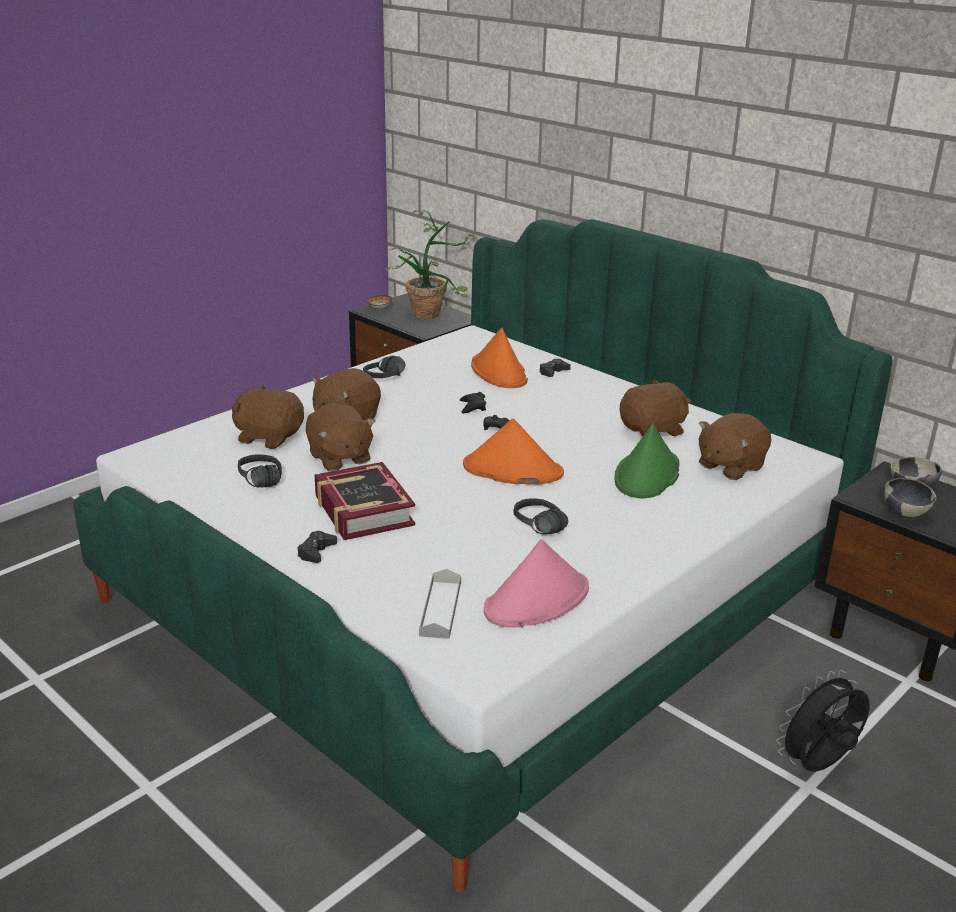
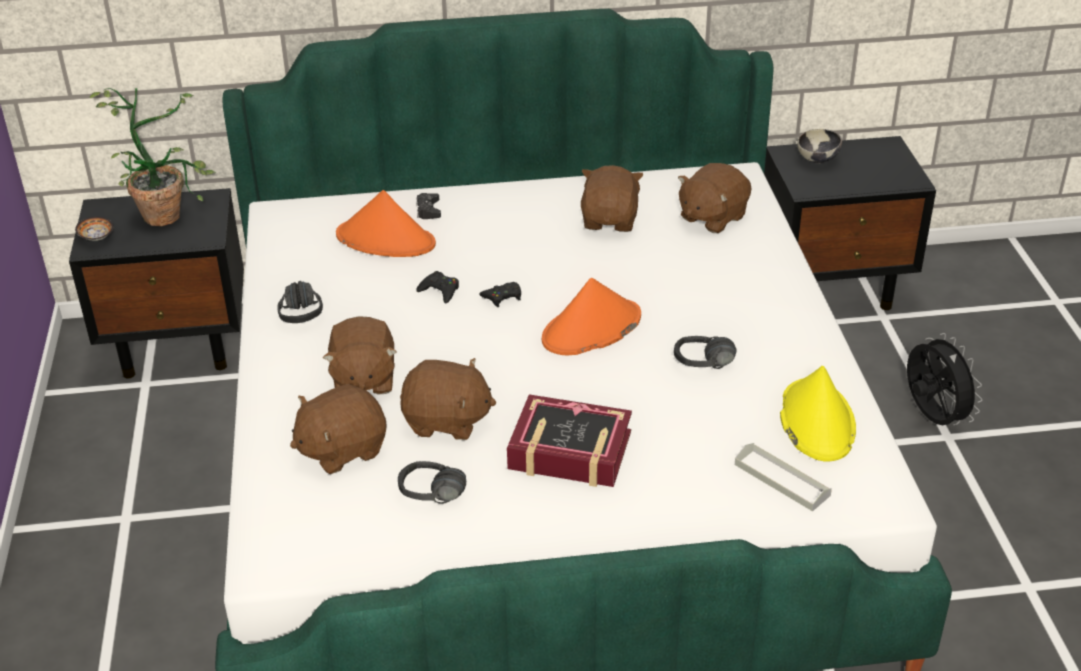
camera: 50 degrees left, 10 degrees up
(316, 552) = (616, 513): black game controller -> none
(537, 600) = (816, 421): pink hat -> yellow hat
(647, 475) = (680, 264): green hat -> none
(729, 466) = (712, 217): brown plush toy -> brown plush toy turned 45 degrees clockwise
(818, 766) = (931, 418): black fan -> black fan turned 150 degrees clockwise
(905, 513) = (847, 183): bowl -> none

